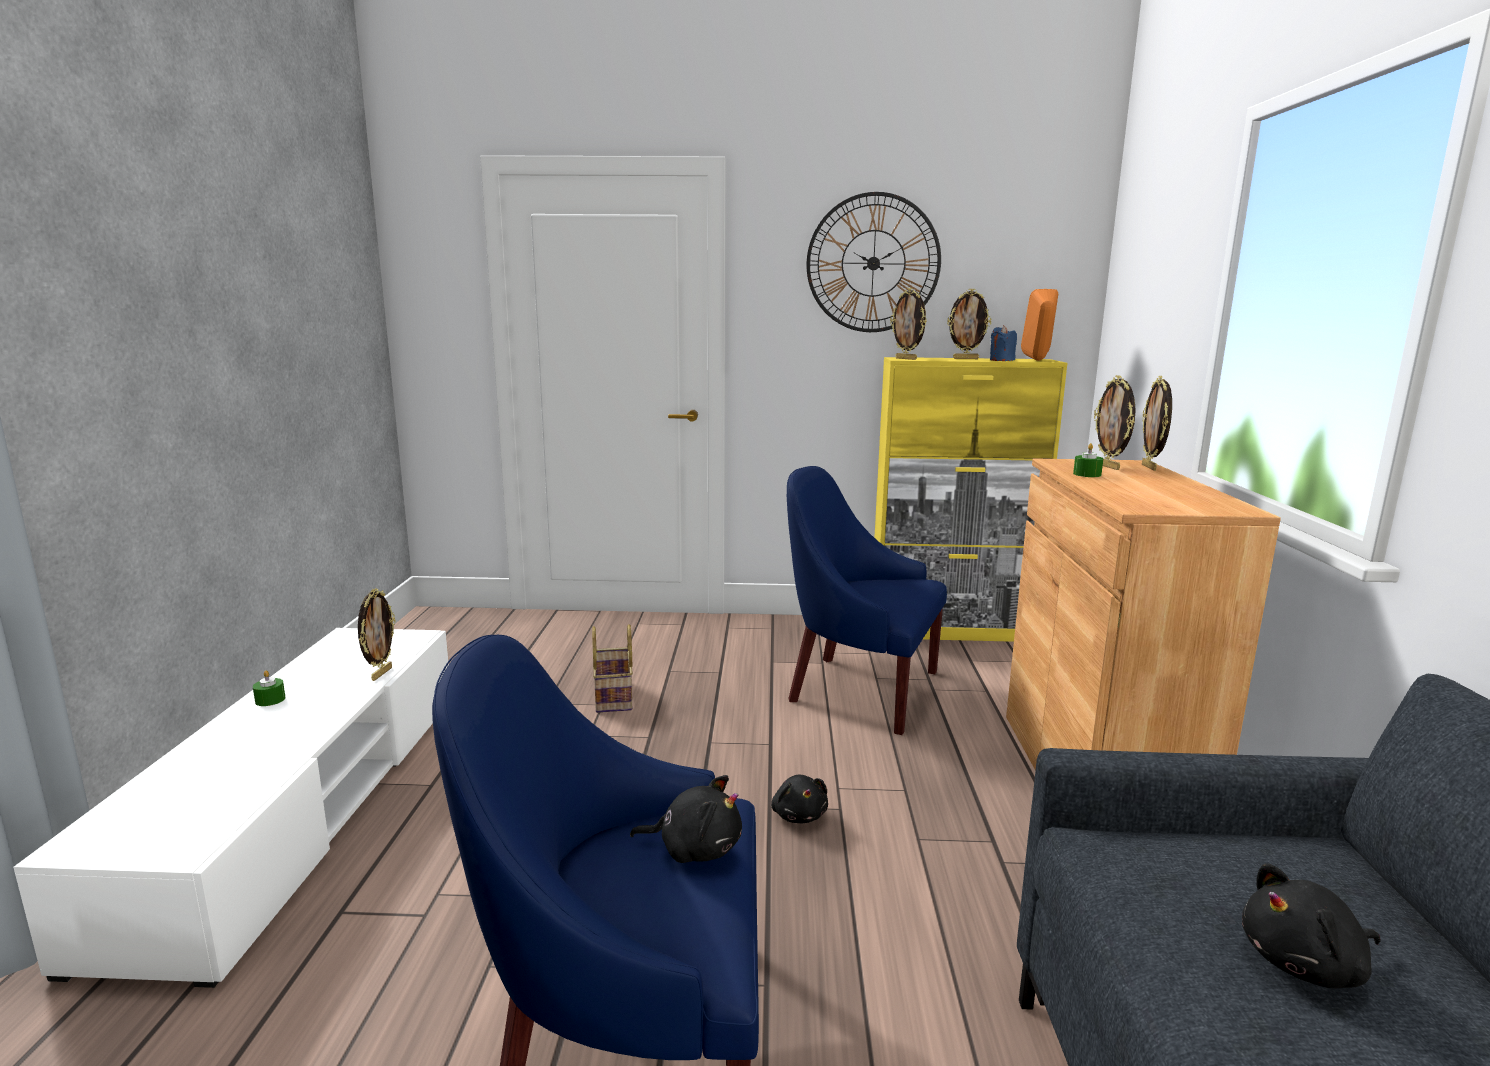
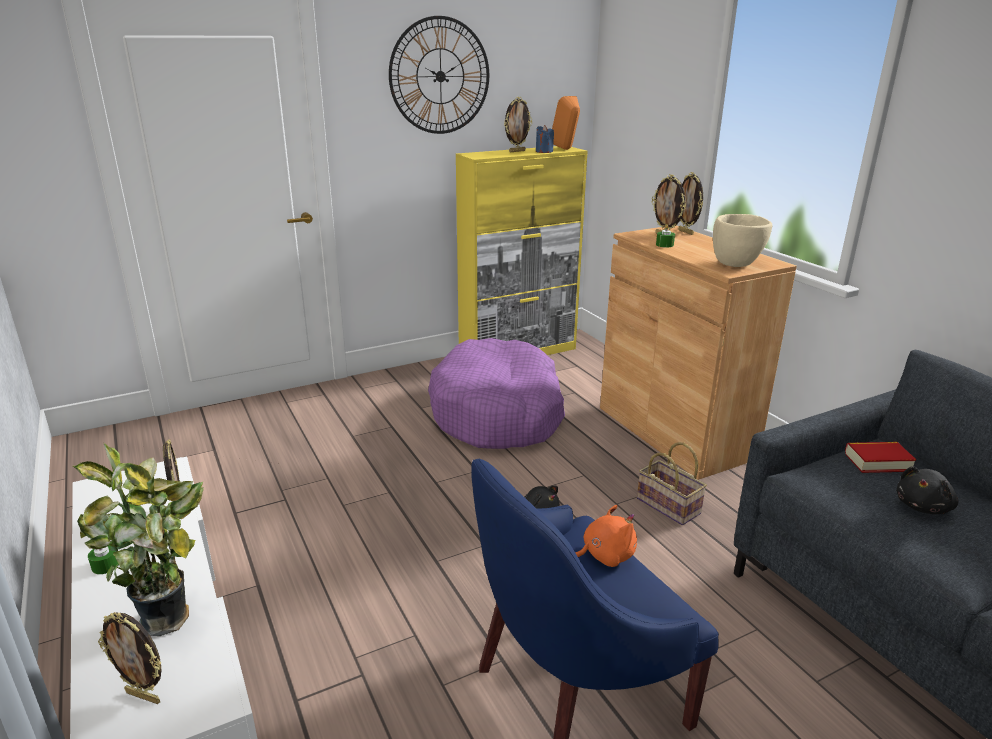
camera: 30 degrees left, 10 degrees up
(254, 762) = (171, 619): none -> potted plant
(615, 697) = (332, 469): basket -> basket (670, 506)
(695, 848) = (604, 555): black plush toy -> orange plush toy
(859, 689) = (498, 413): blue armchair -> purple dog bed
(906, 359) = (480, 156): picture frame -> picture frame (144, 696)
(1166, 503) = (736, 264): none -> beige bowl
(1282, 865) = (877, 462): none -> book

